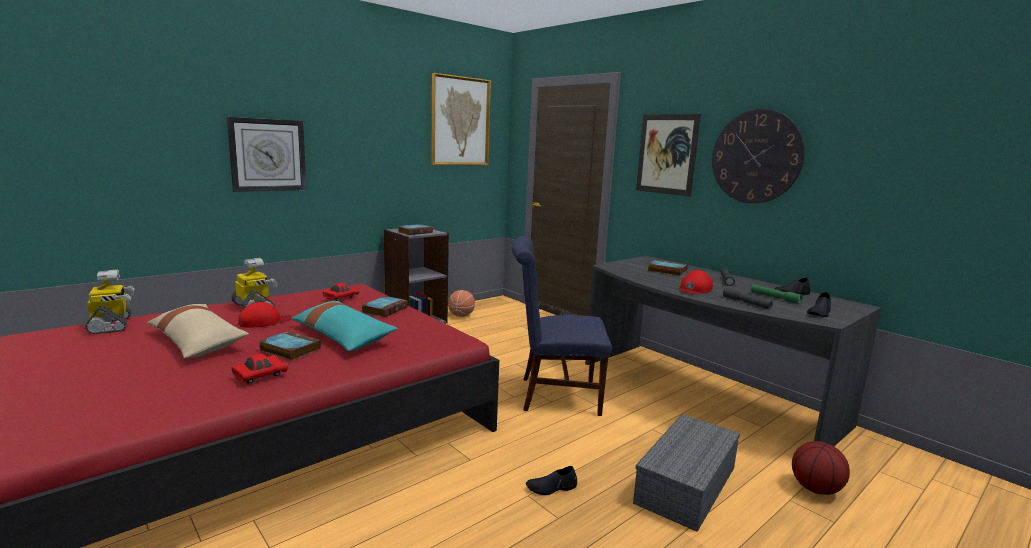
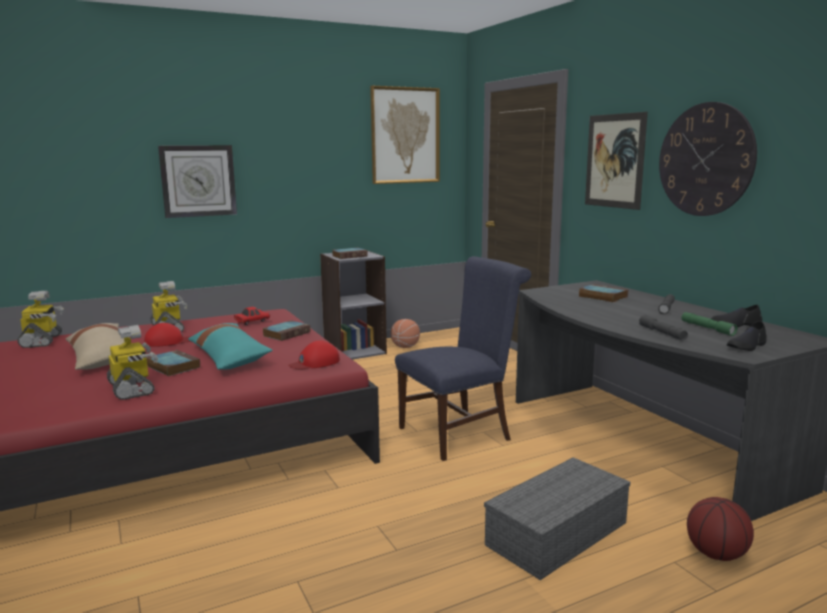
camera: 15 degrees right, 0 degrees up
(260, 376) = (132, 388): red toy car -> toy robot
(551, 488) = (405, 521): black shoe -> none
(553, 395) = (460, 432): blue chair -> blue chair turned 135 degrees clockwise
(694, 289) = (612, 317): red cap -> red cap (315, 363)

